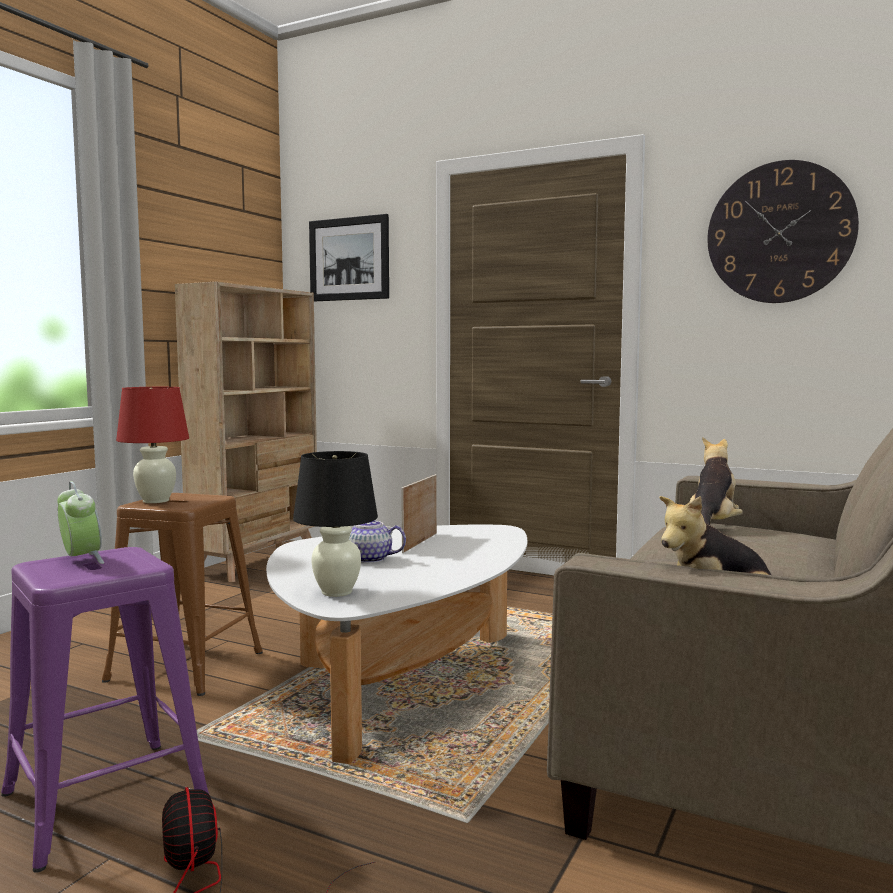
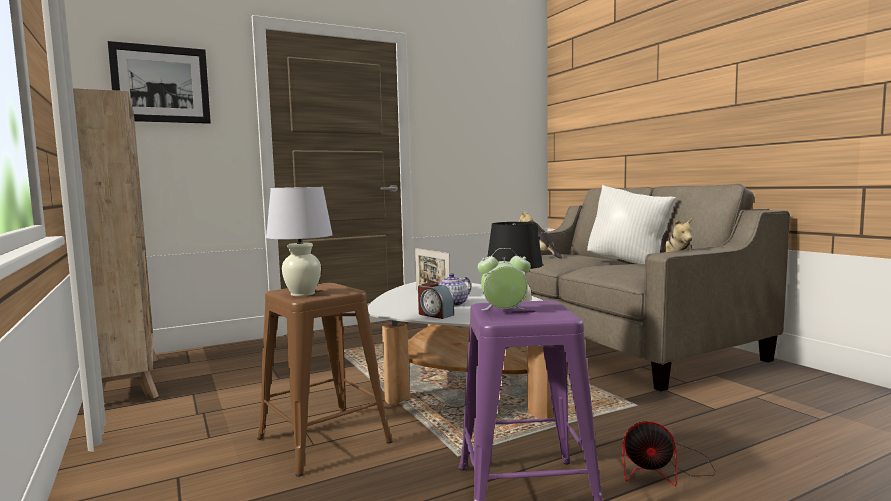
camera: 55 degrees left, 0 degrees up
(156, 501) = (303, 294): red table lamp -> white table lamp
(301, 564) = (435, 315): none -> alarm clock
(780, 232) = (476, 104): wall clock -> none
(797, 577) = (629, 262): none -> white pillow

